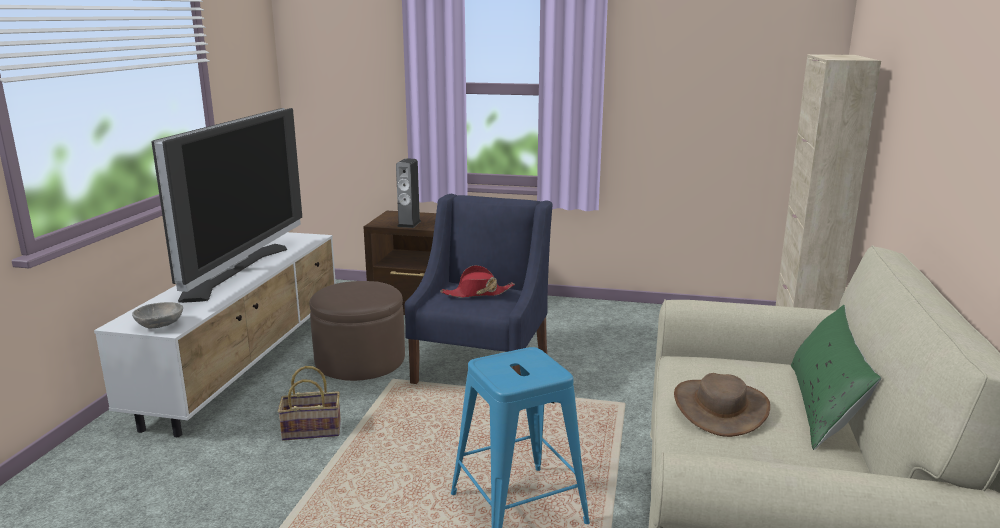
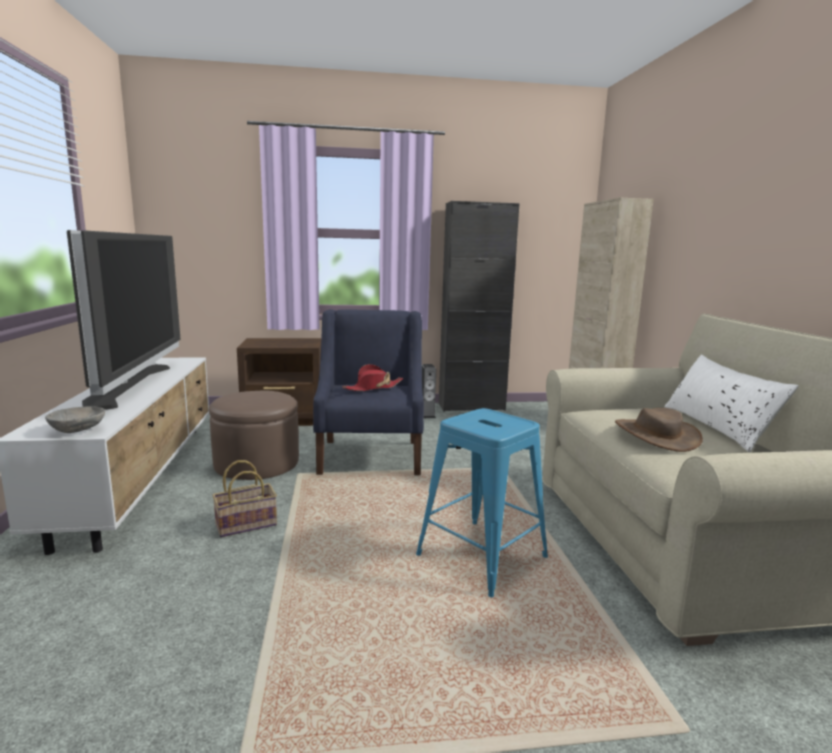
camera: 20 degrees left, 5 degrees down
(409, 224) = (277, 344): speaker -> speaker (427, 415)
(653, 311) = (471, 406): none -> black cabinet
(824, 406) = (717, 427): green pillow -> white pillow

